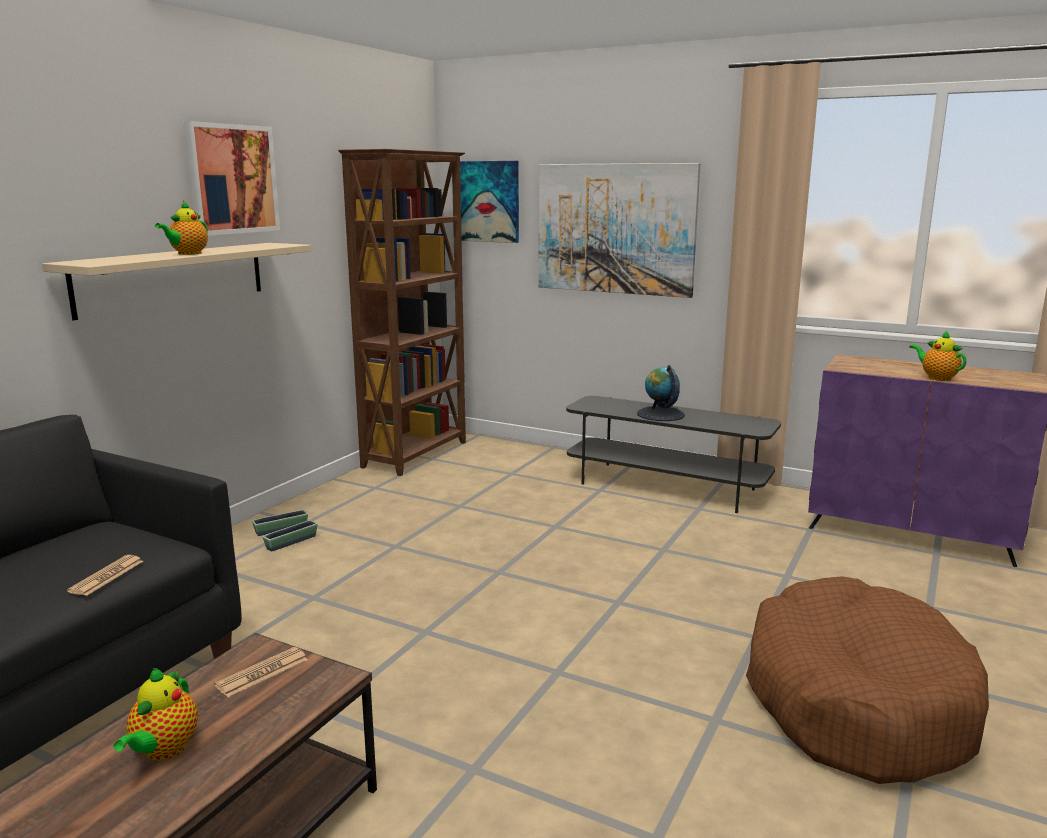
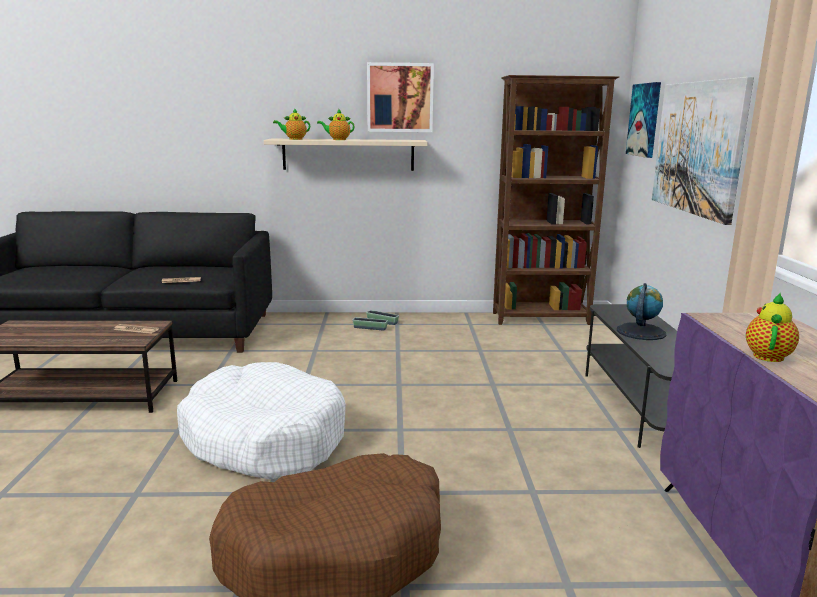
camera: 60 degrees right, 0 degrees up
(163, 751) = (71, 331): teapot -> teapot (294, 139)
(568, 696) = (264, 439): none -> white dog bed

